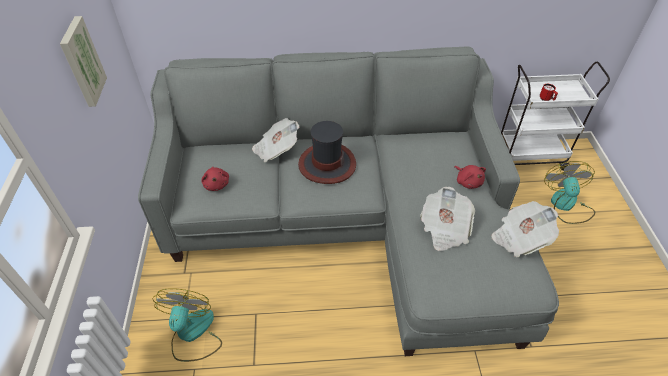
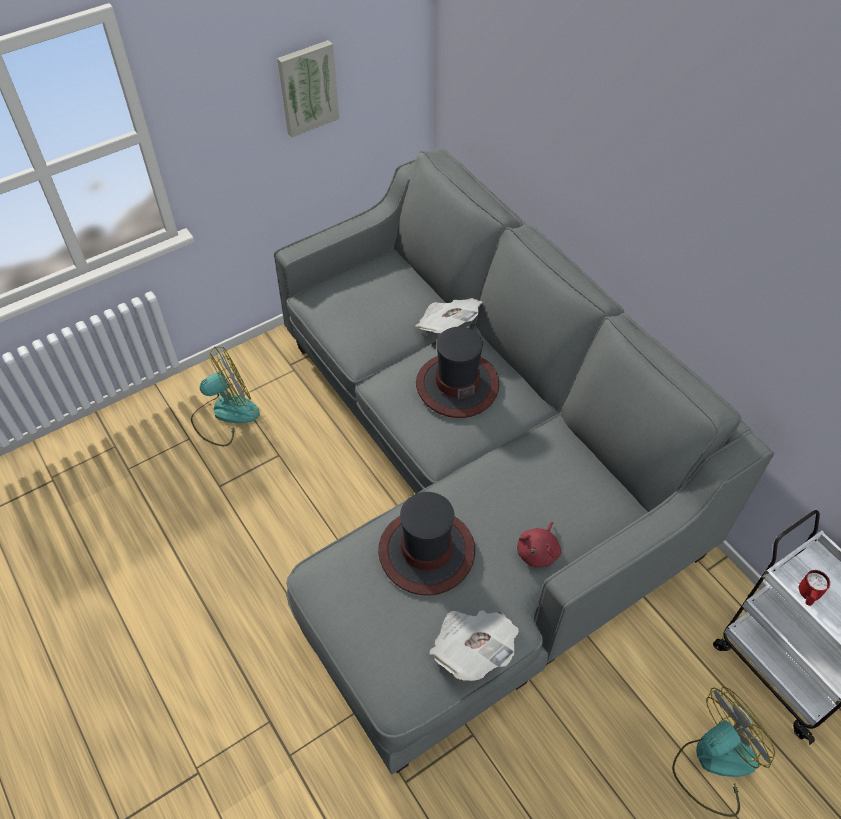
camera: 60 degrees right, 5 degrees up
(216, 184) = (353, 303): red plush toy -> none
(444, 229) = (426, 552): newspaper -> hat

